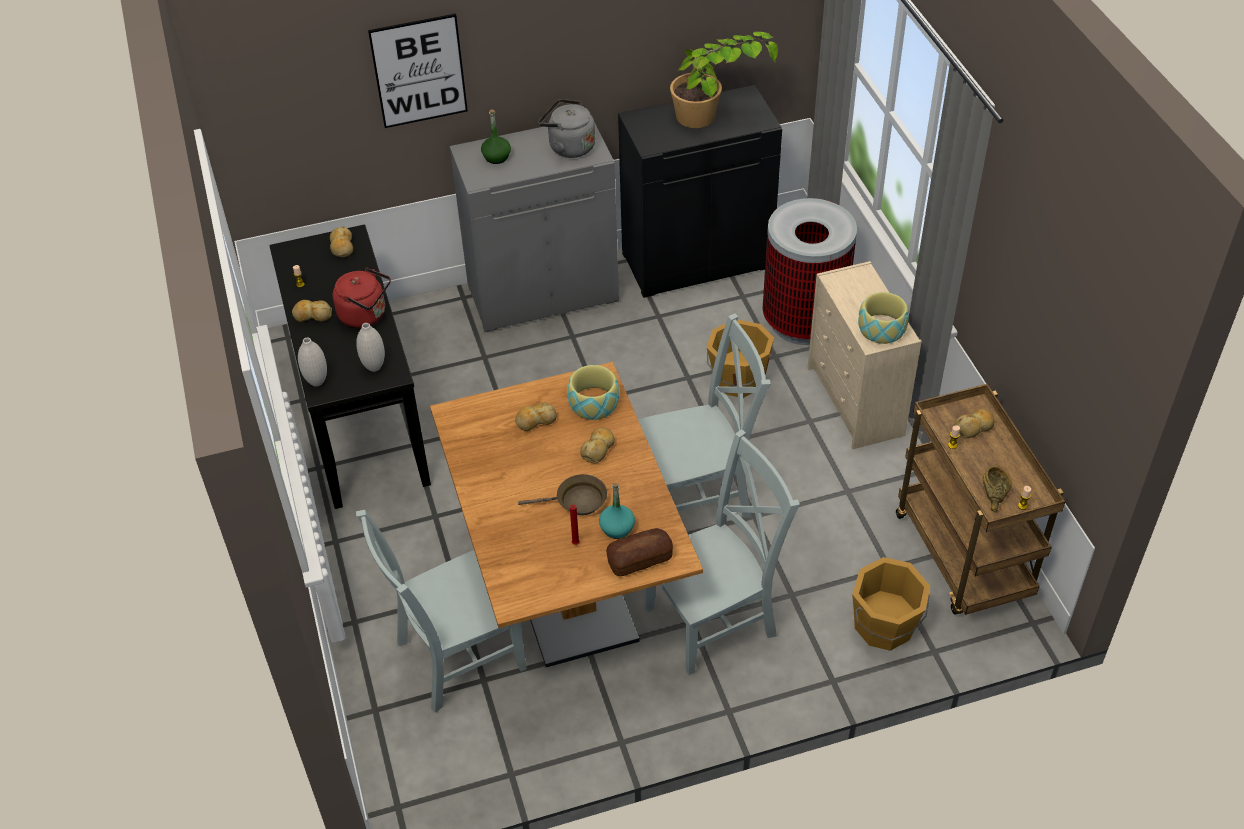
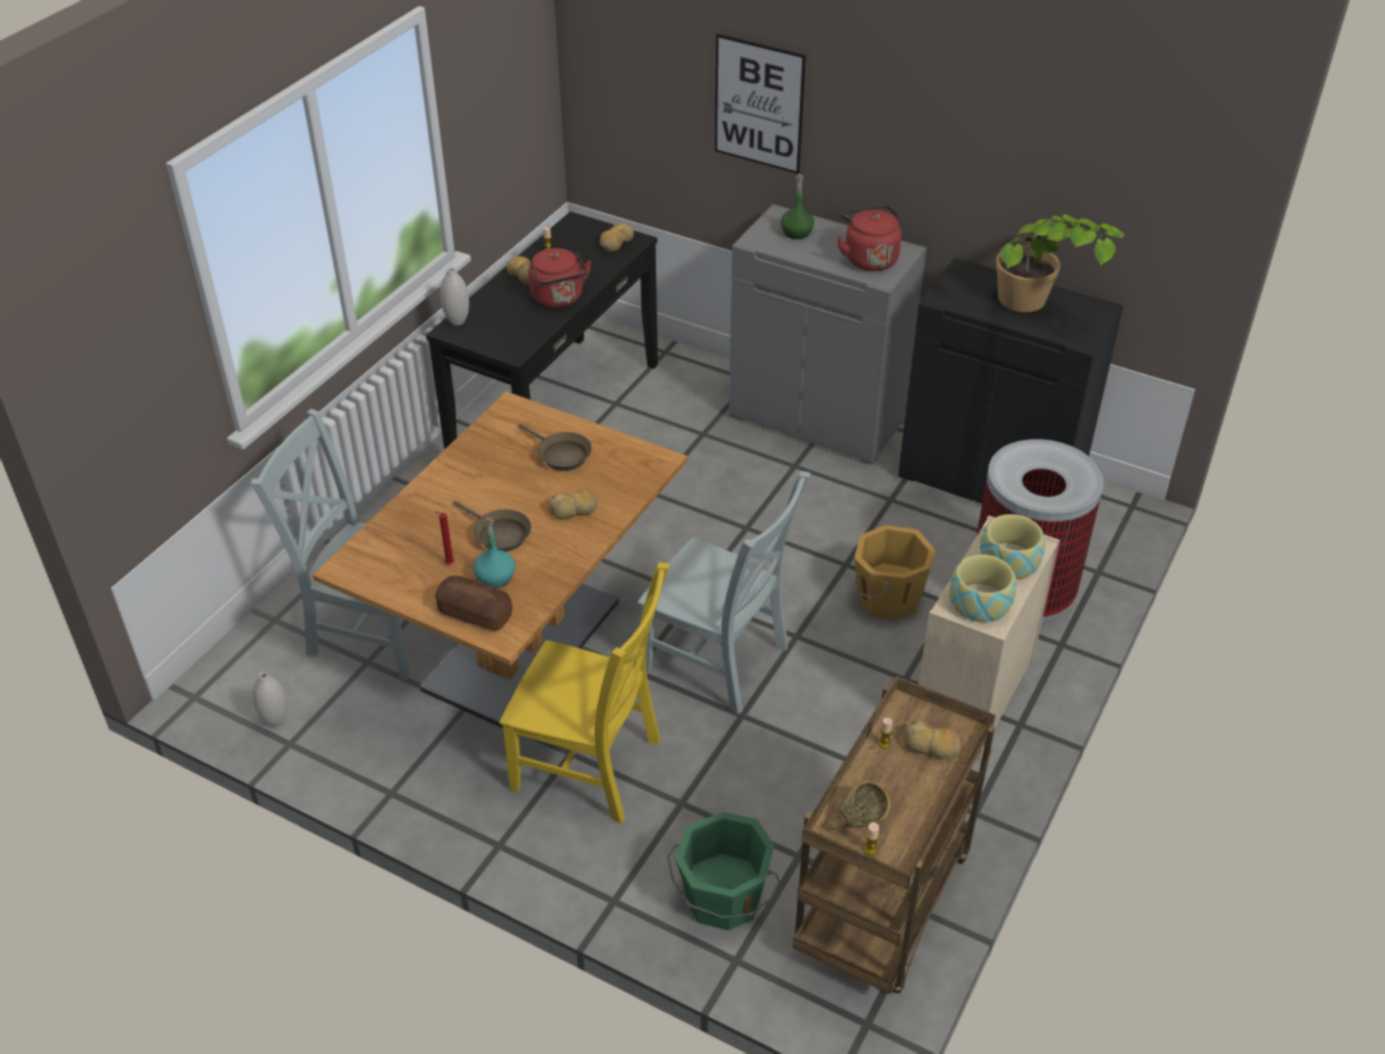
camera: 45 degrees right, 5 degrees down
(374, 367) = (509, 338): white vase -> white vase (276, 721)
(535, 421) = (561, 455): bread -> brown frying pan
(569, 147) = (868, 258): grey kettle -> red kettle
(594, 403) = (623, 475): bowl -> bowl (1009, 561)
(715, 619) = (592, 767): grey chair -> yellow chair
(885, 626) = (723, 899): orange bucket -> green bucket

